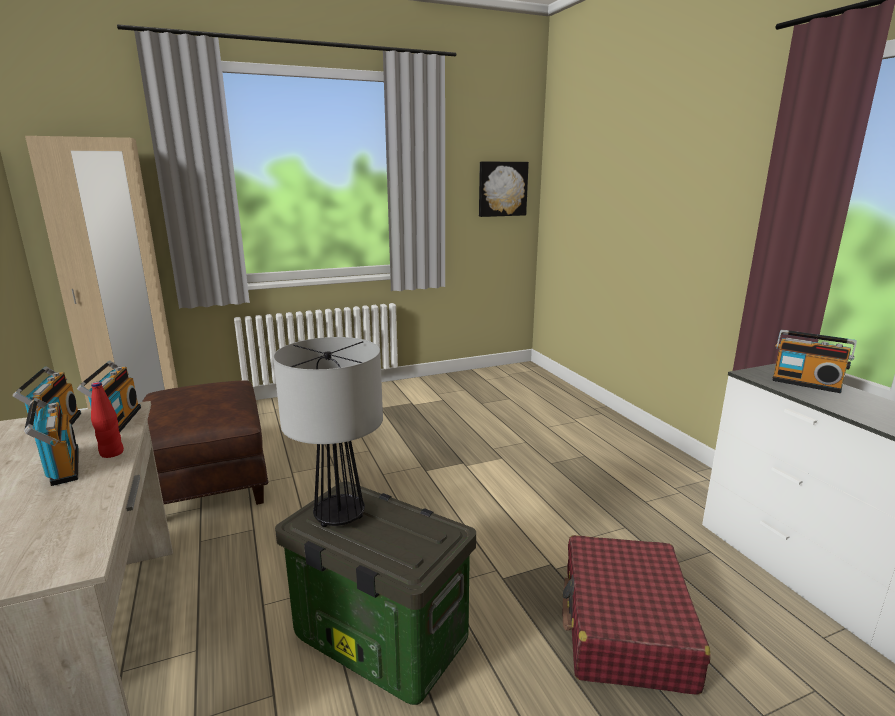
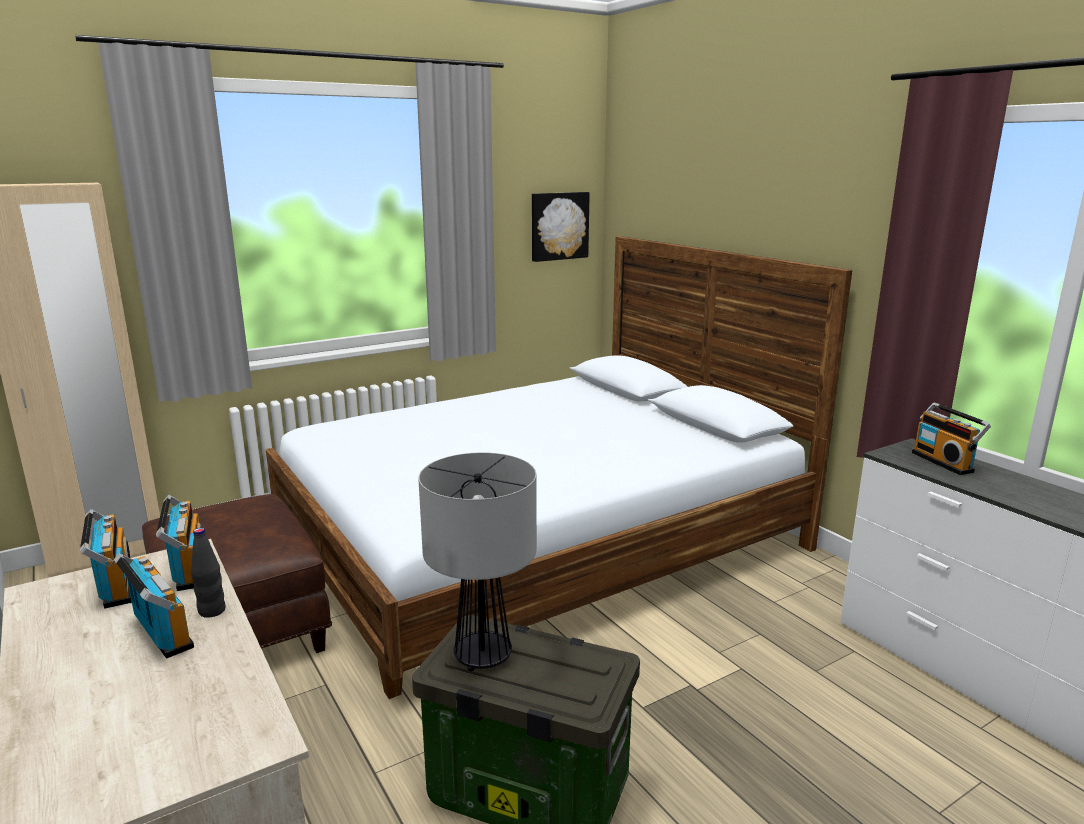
camera: 10 degrees left, 0 degrees up
(112, 453) = (212, 611): red bottle -> black bottle
(459, 434) = (539, 539): none -> bed
(625, 627) = (786, 743): red suitcase -> none
(806, 383) = (944, 462): radio -> radio turned 45 degrees clockwise

